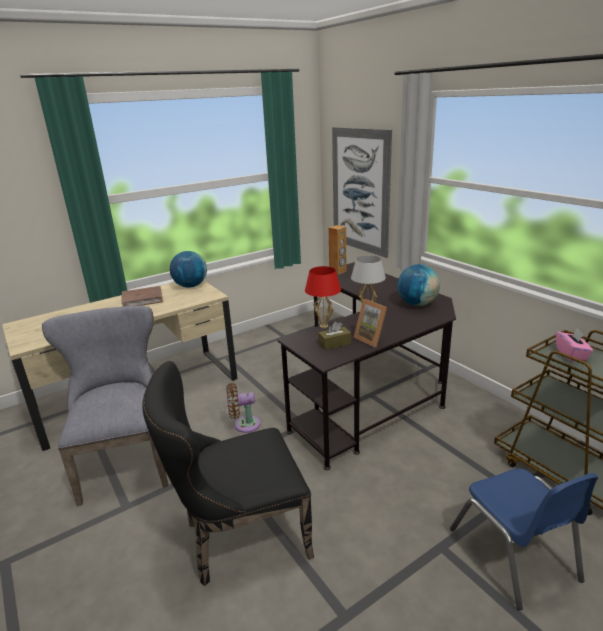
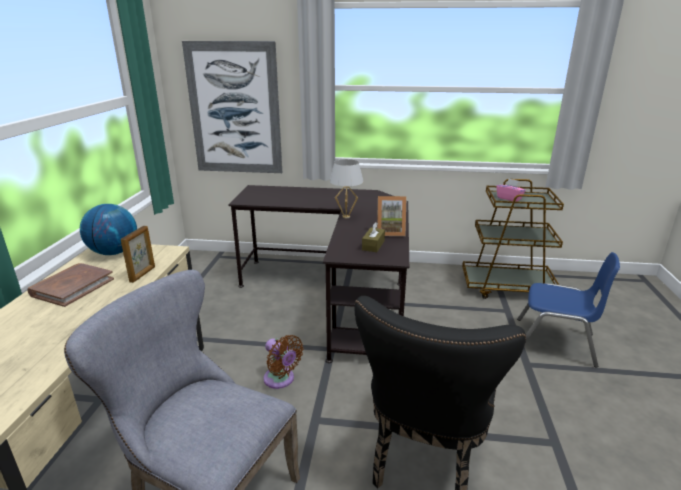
camera: 50 degrees left, 0 degrees up
(177, 305) = (143, 274): none -> picture frame
(244, 425) = (281, 380): brown fan -> brown fan turned 75 degrees counterclockwise
(323, 326) = (336, 237): red table lamp -> none
(338, 272) = (251, 195): brown speaker -> none
(417, 304) = (366, 200): globe -> none

